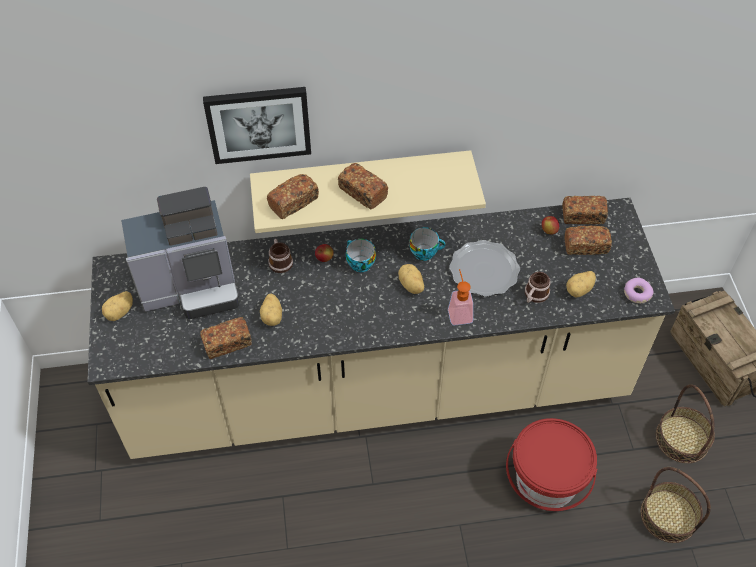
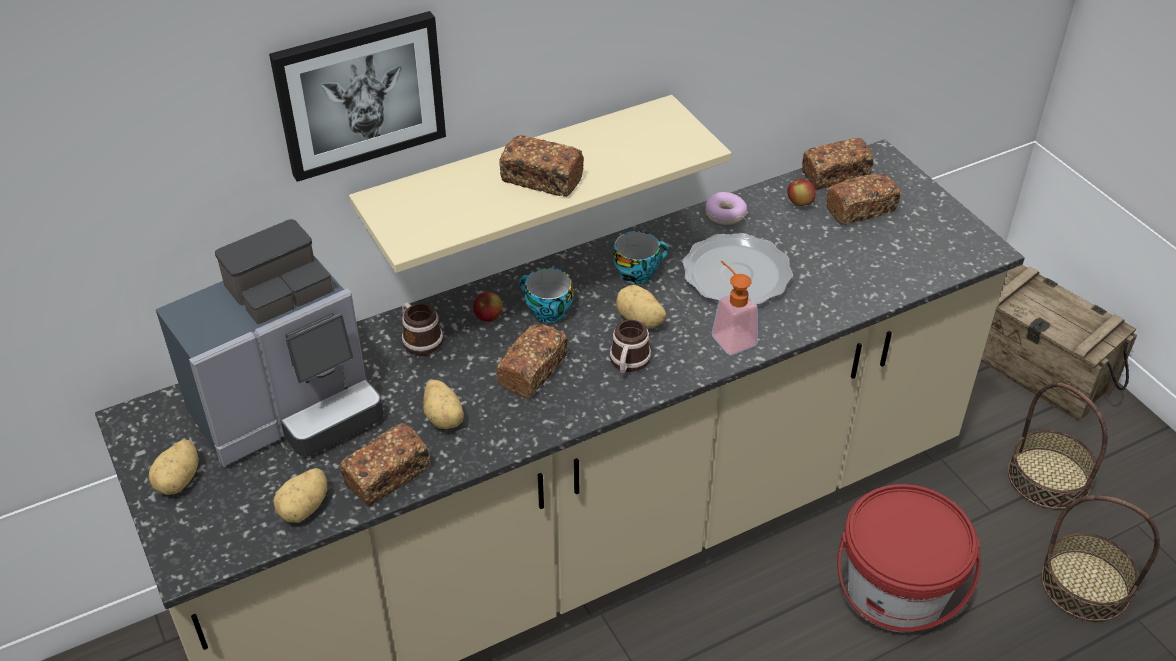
camera: 20 degrees left, 10 degrees down
(293, 202) = (440, 215): bread -> bread (532, 371)
(534, 296) = (826, 288): mug -> mug (628, 363)
(579, 290) = (884, 265): potato -> potato (305, 508)
(637, 294) = (963, 249): donut -> donut (725, 215)

